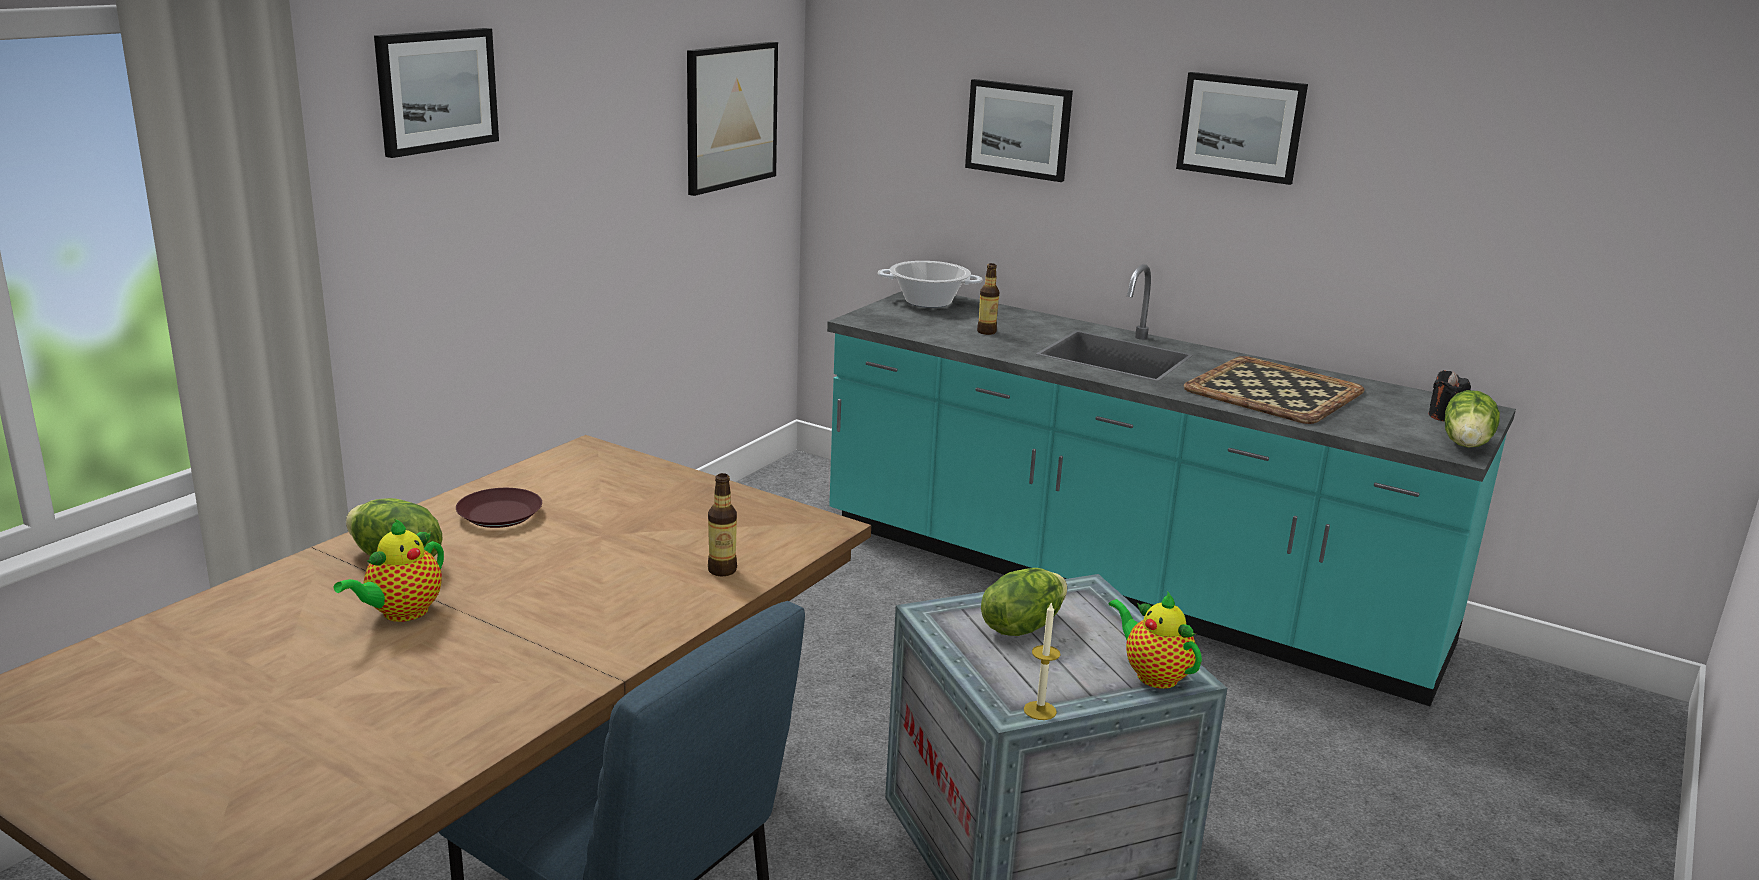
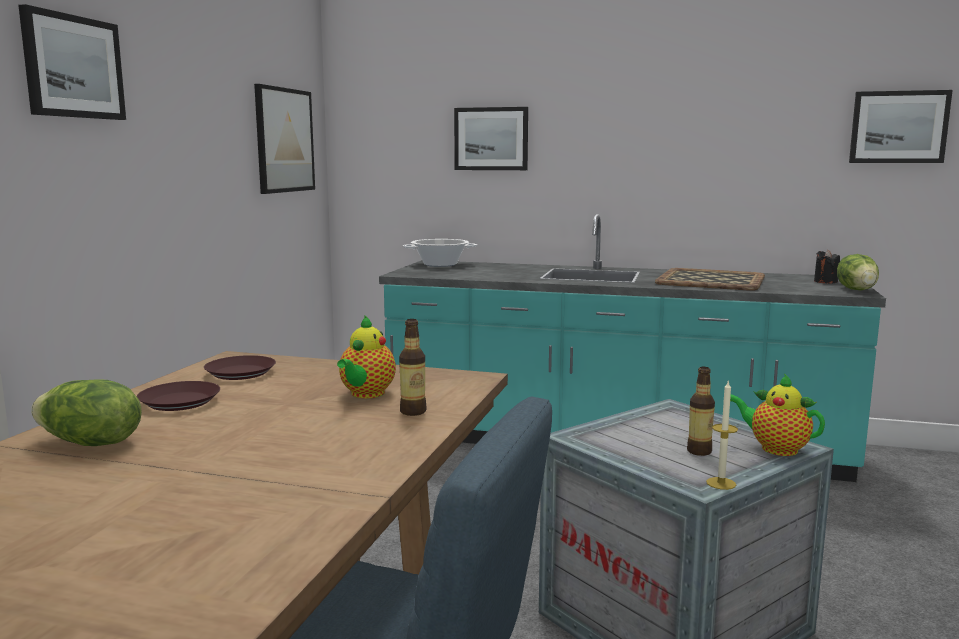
camera: 15 degrees left, 10 degrees down
(401, 613) = (116, 479): teapot -> teapot (366, 394)
(581, 477) = (241, 373): none -> brown plate
(986, 332) = (495, 272): bottle -> bottle (699, 451)
(1021, 626) = (649, 434): lettuce -> none
(1241, 127) = (649, 116): picture -> picture (898, 127)

